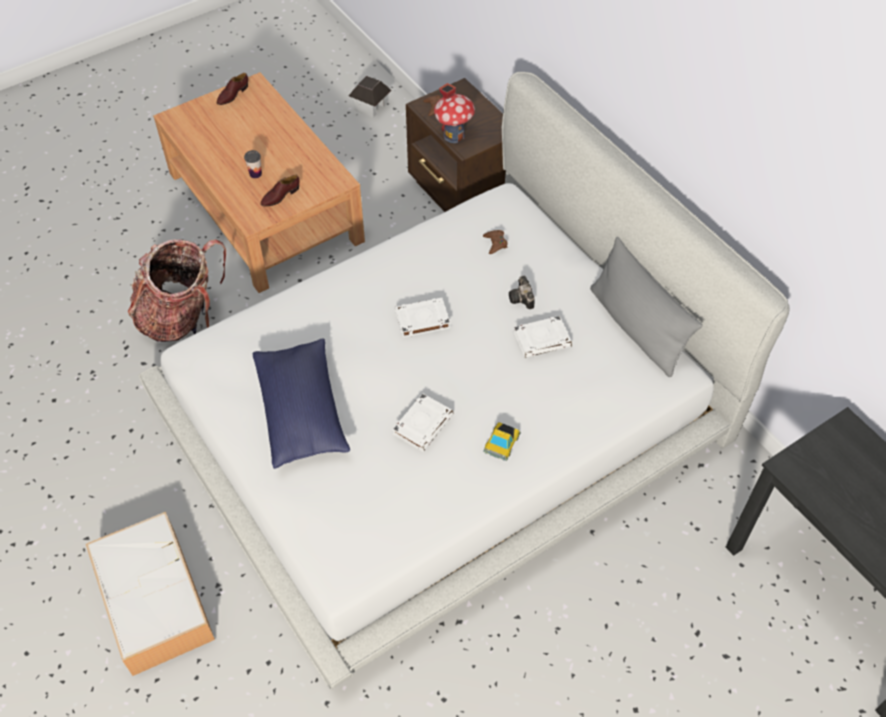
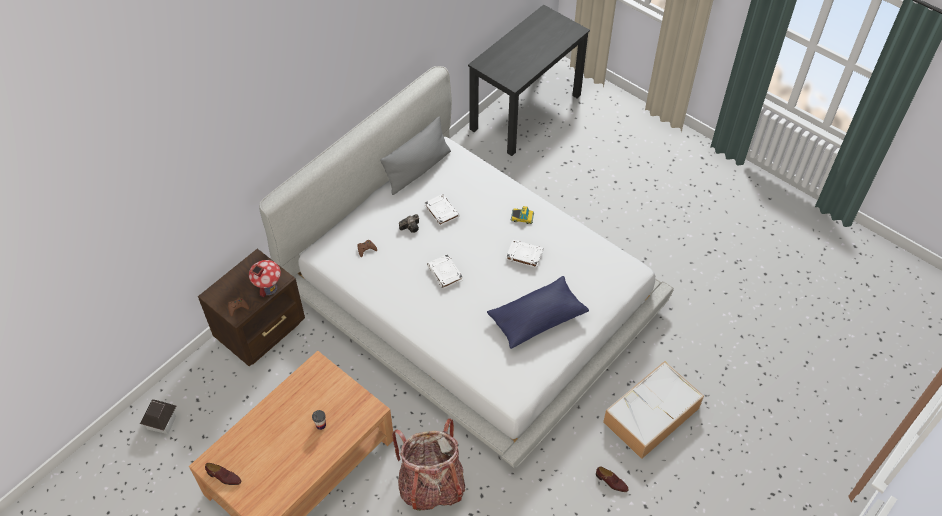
camera: 105 degrees left, 0 degrees up
(280, 196) = (342, 399): brown shoe -> brown shoe (611, 482)

